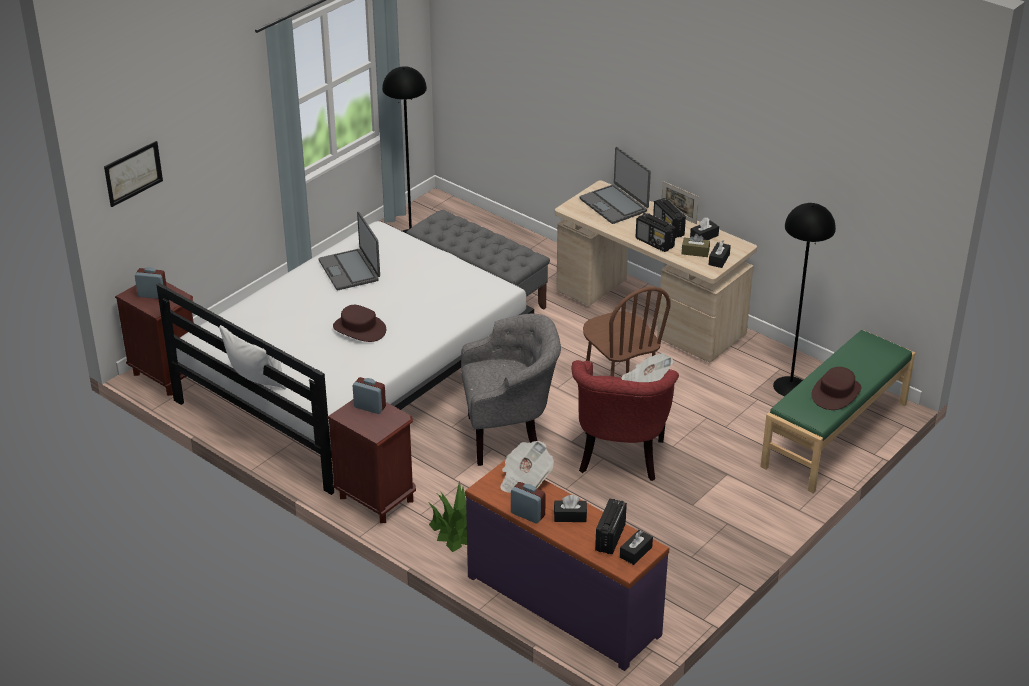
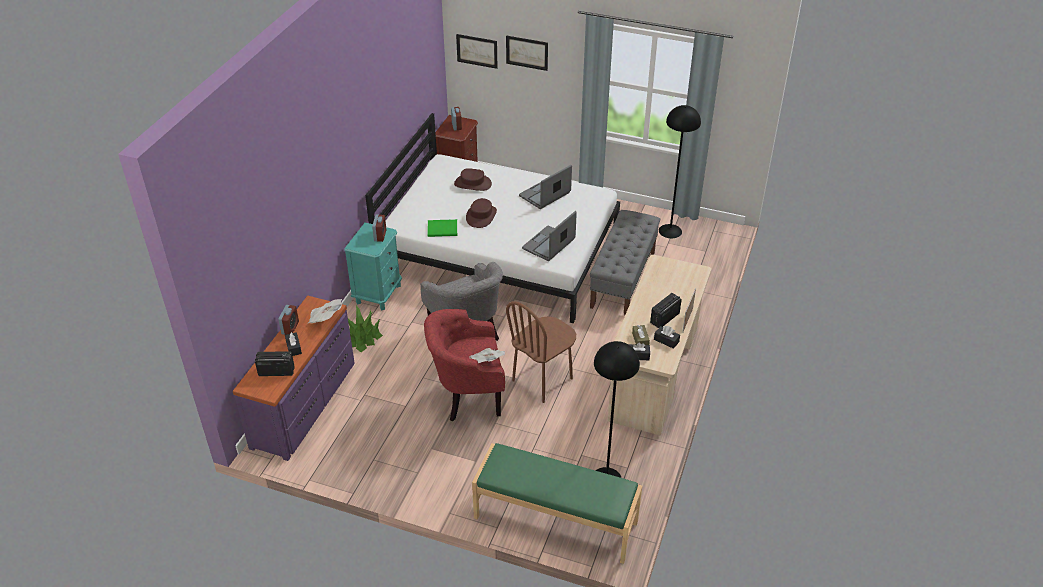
camera: 70 degrees right, 5 degrees up
(193, 132) = (527, 52): none -> picture
(256, 380) = (408, 192): white pillow -> none
(366, 365) = (443, 229): none -> green book
(376, 499) = (378, 294): brown nightstand -> turquoise nightstand
(614, 205) = (679, 282): laptop -> laptop (549, 244)
(636, 552) = (264, 387): black tissue box -> none
(655, 243) = (639, 315): radio -> none
(836, 393) = (533, 479): brown hat -> brown hat (472, 184)

